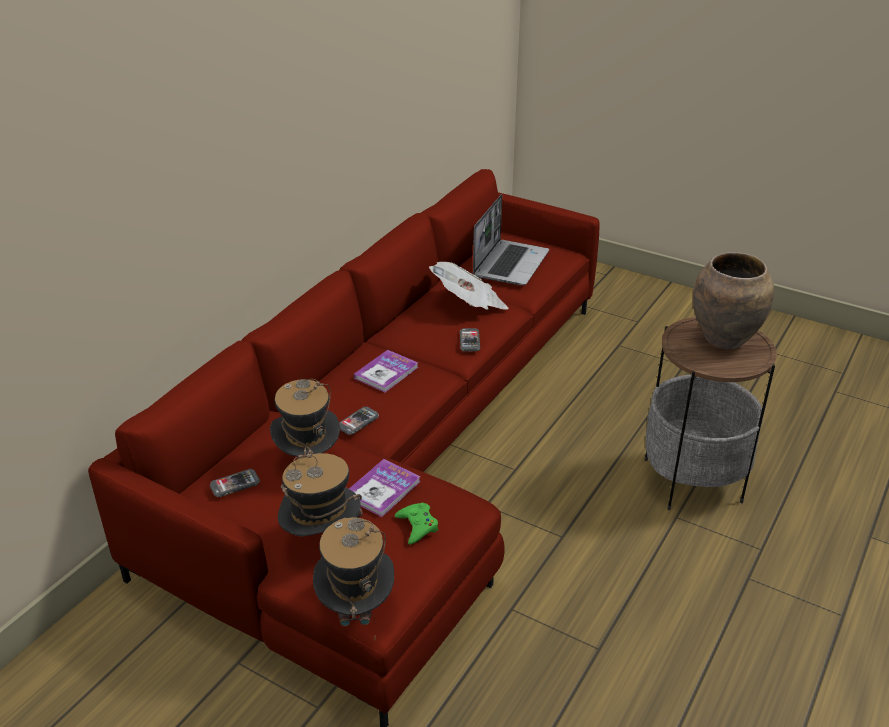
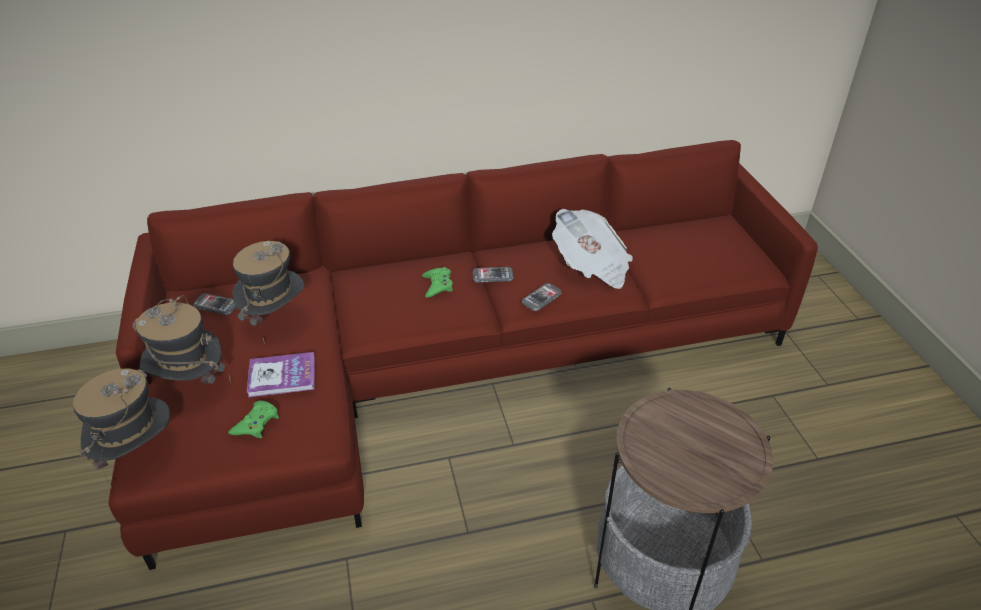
camera: 45 degrees right, 5 degrees up
(358, 422) = (359, 312): phone -> phone (493, 276)
(386, 372) = (437, 285): book -> green game controller
(510, 264) = (686, 249): laptop -> none
(725, 340) = (712, 444): brown vase -> none

